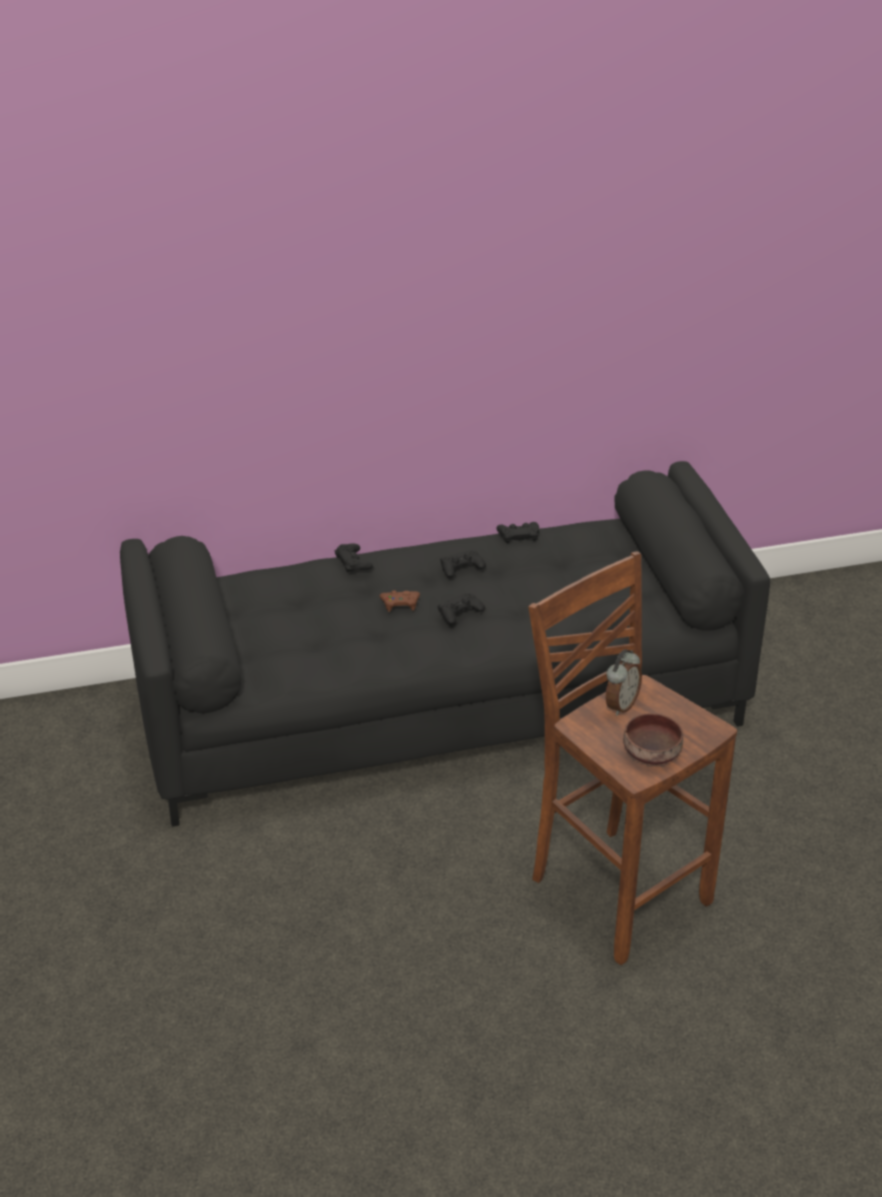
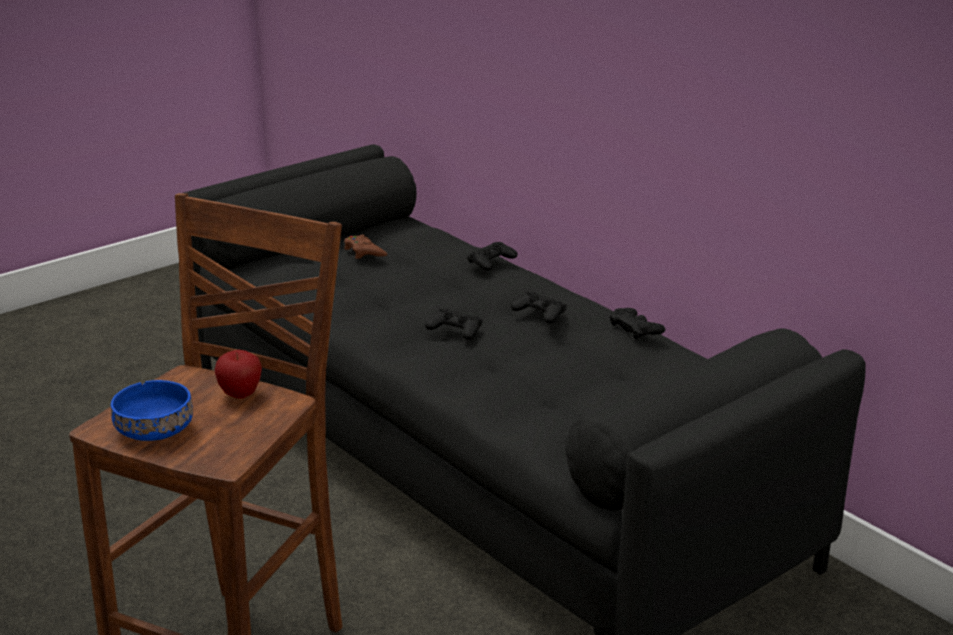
camera: 65 degrees right, 10 degrees down
(400, 603) = (441, 297): brown game controller -> brown game controller (364, 252)
(620, 705) = (240, 395): alarm clock -> apple
(653, 753) = (154, 431): brown bowl -> blue bowl

